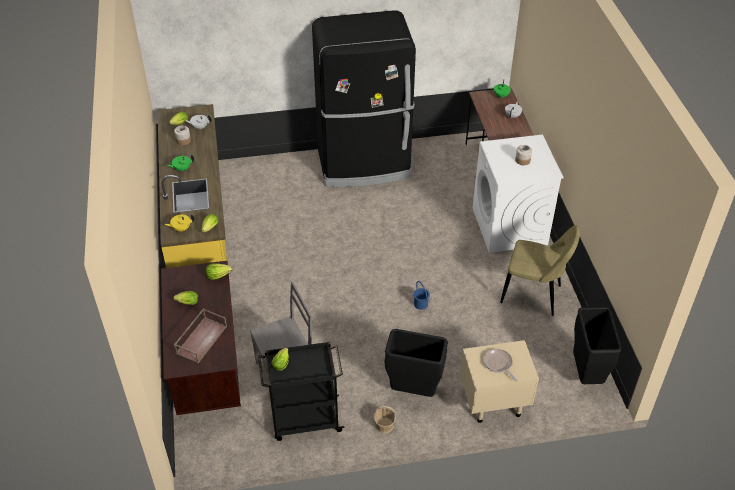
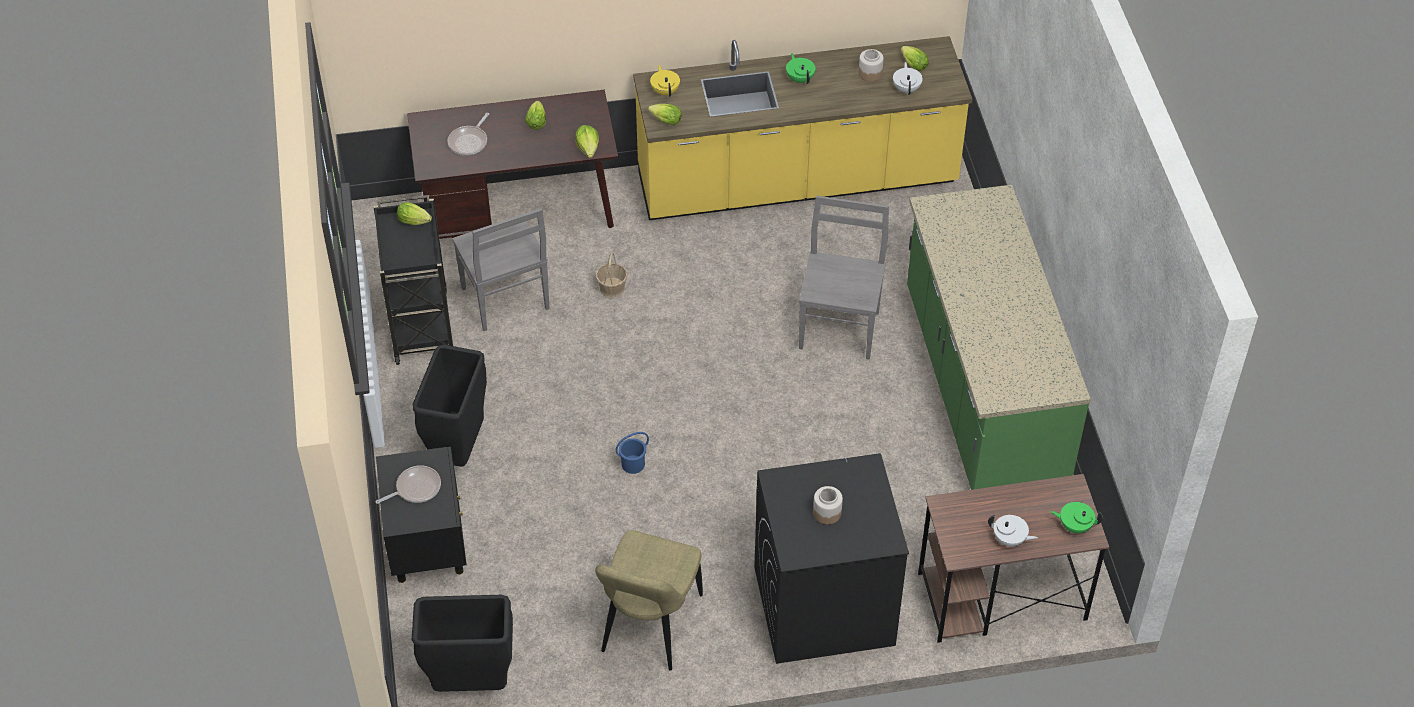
camera: 90 degrees right, 5 degrees up
(201, 339) = (469, 142): brown tray -> frying pan
(318, 215) = (839, 328): none -> grey chair
(364, 165) = (981, 390): black fridge -> green counter
(384, 425) = (401, 413): basket -> basket (612, 288)
(493, 402) = (427, 548): beige nightstand -> black nightstand
(510, 227) = (823, 607): white washing machine -> black washing machine

